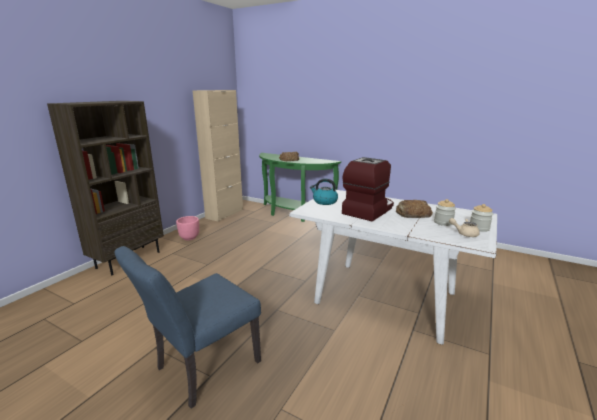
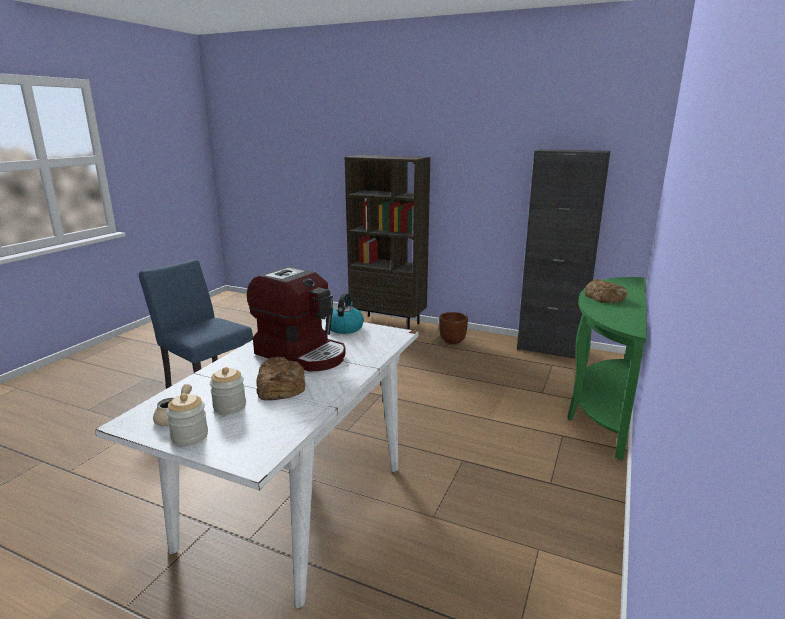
camera: 85 degrees right, 0 degrees up
(189, 238) = (452, 341): pink planter -> brown planter
(224, 214) = (550, 349): beige cabinet -> black cabinet

